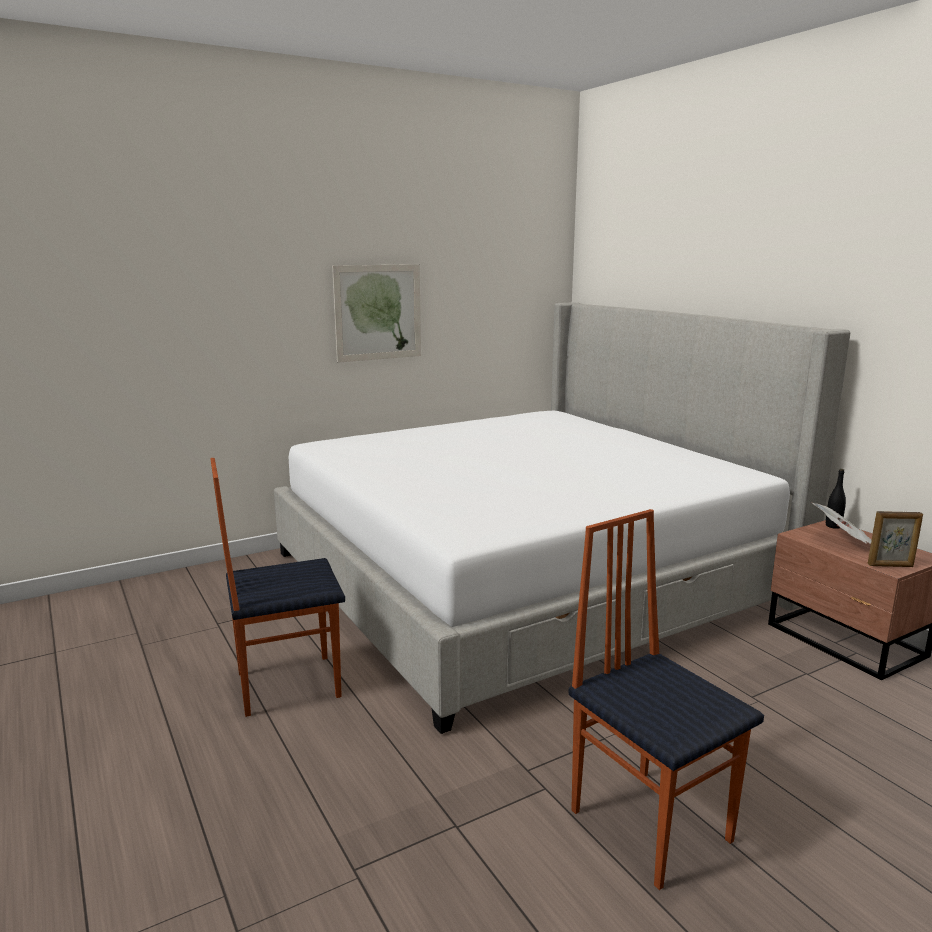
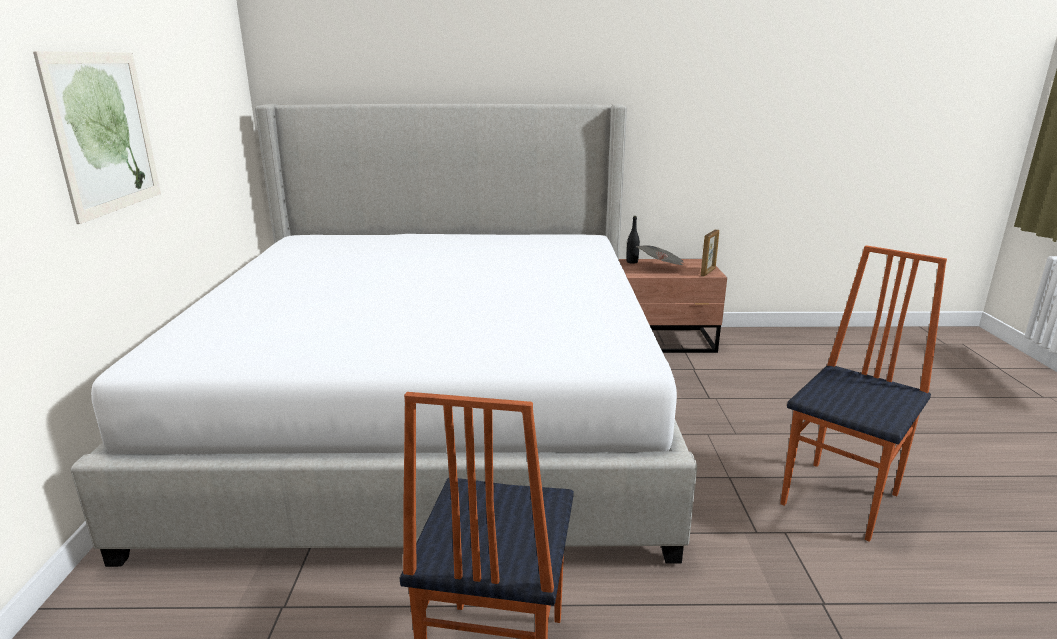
camera: 60 degrees left, 5 degrees up
(651, 823) = (842, 499): chair -> chair turned 135 degrees clockwise

